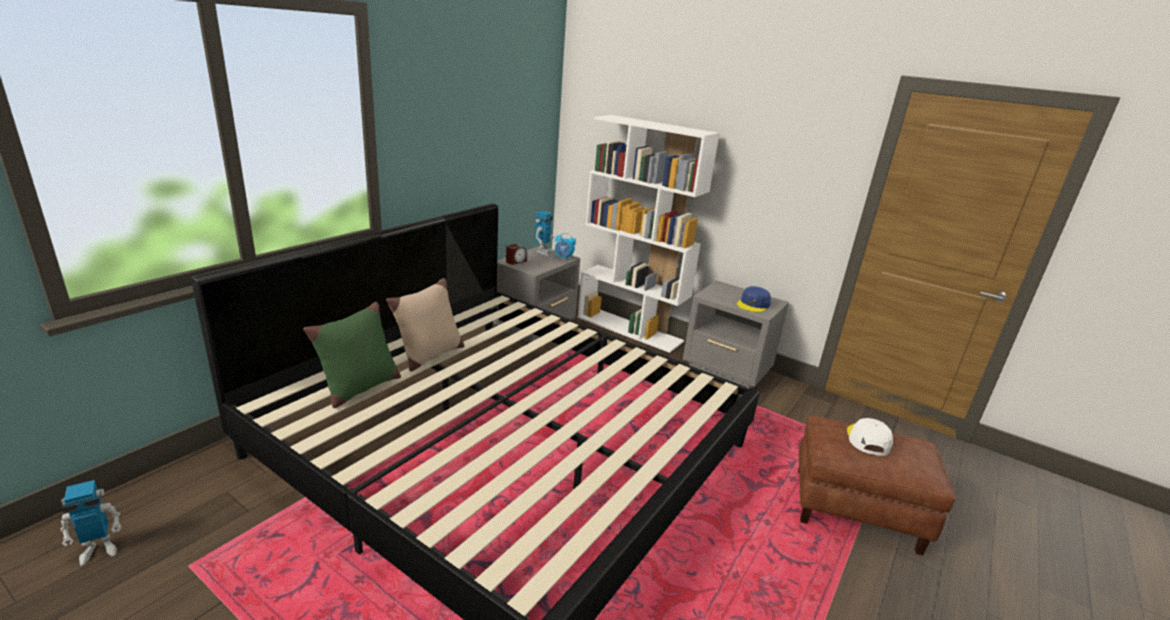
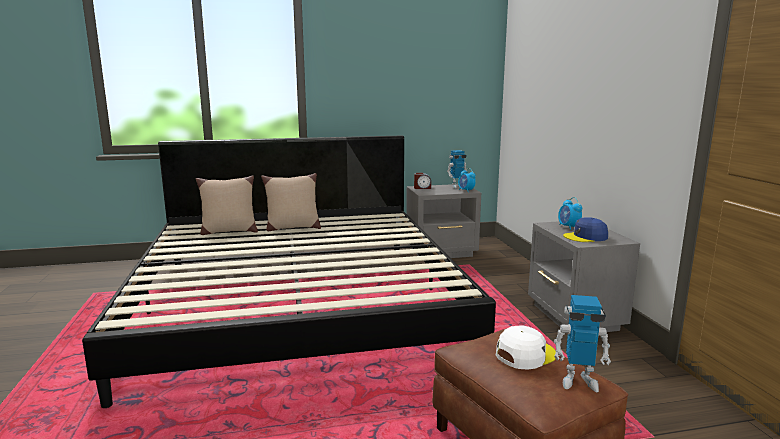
camera: 45 degrees right, 10 degrees down
(99, 549) = (82, 277): toy robot -> toy robot (578, 380)
(359, 388) = (228, 231): green pillow -> beige pillow
(630, 329) = (523, 270): white bookcase -> none
(724, 295) = (568, 227): none -> alarm clock

